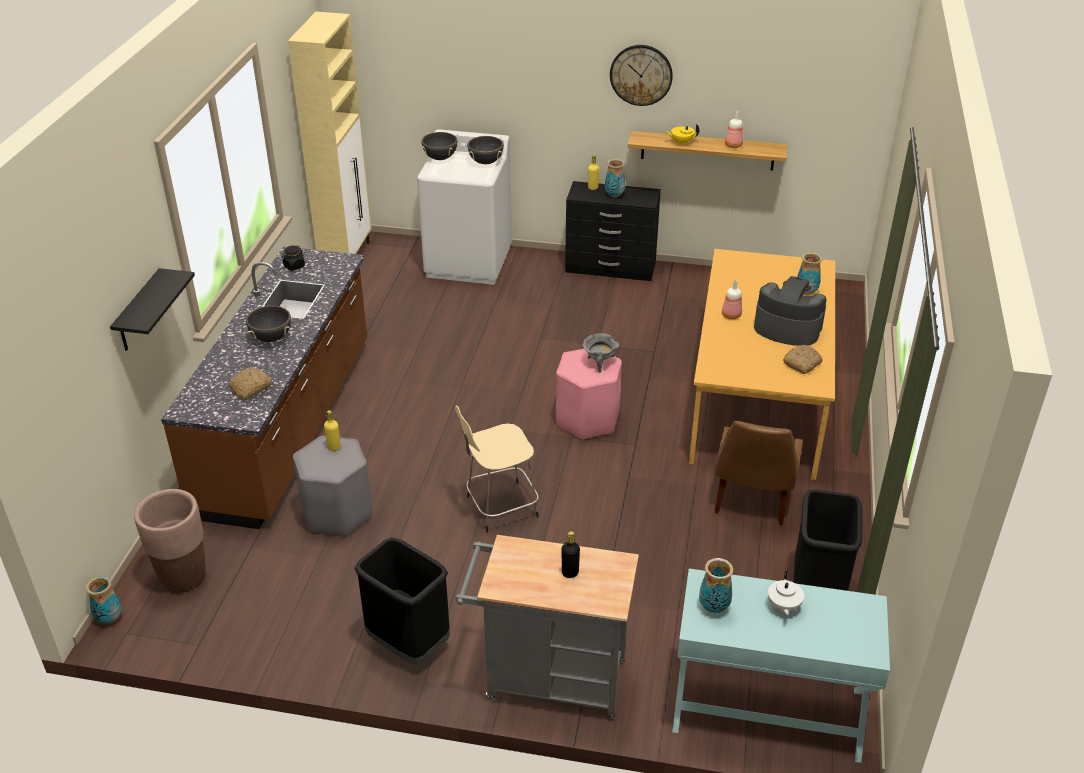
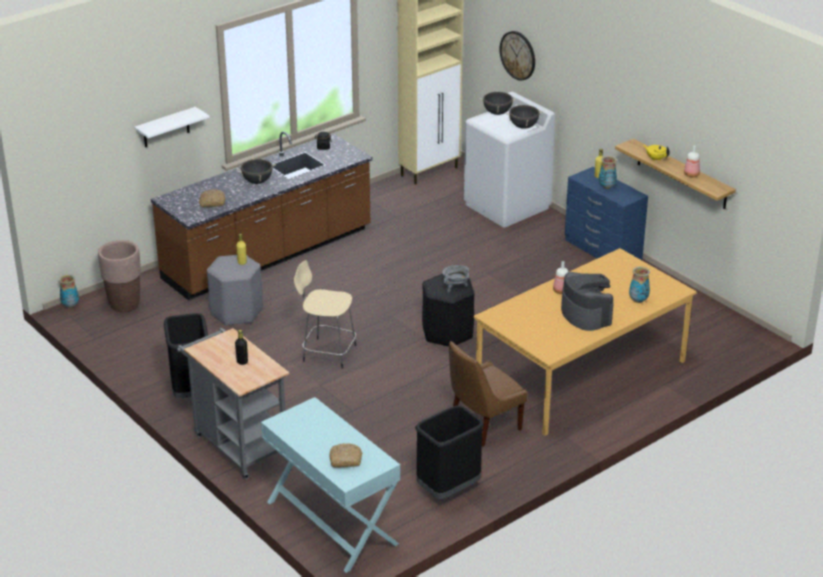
camera: 40 degrees right, 5 degrees down
(139, 312) = (166, 128): black shelf -> white shelf
(587, 419) = (447, 333): pink stool -> black stool
(611, 268) = (602, 250): black dresser -> blue dresser
(641, 75) = (641, 93): wall clock -> wall clock (518, 55)
(714, 607) = (299, 419): vase -> none
(783, 606) = (335, 438): white teapot -> none
(802, 363) = (561, 337): bread -> bread (346, 460)

